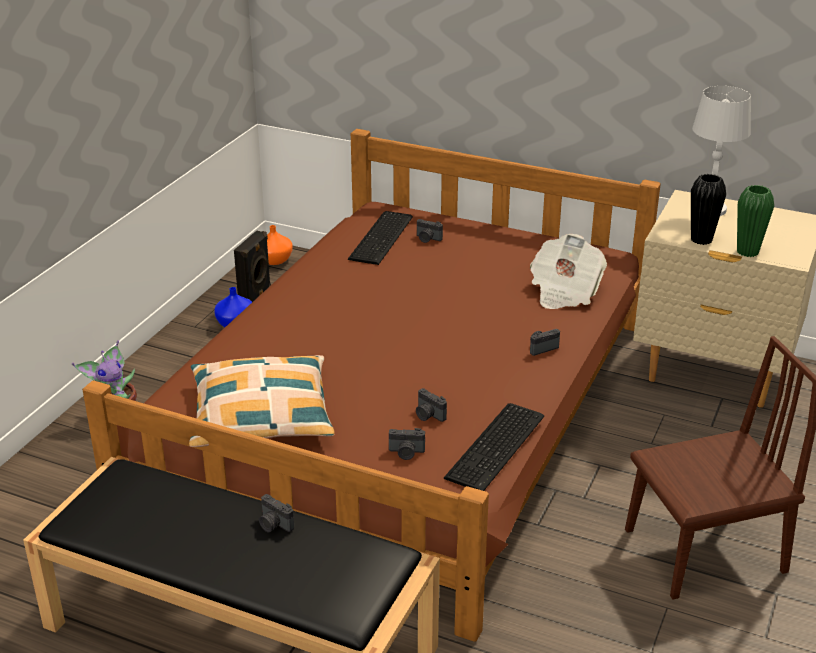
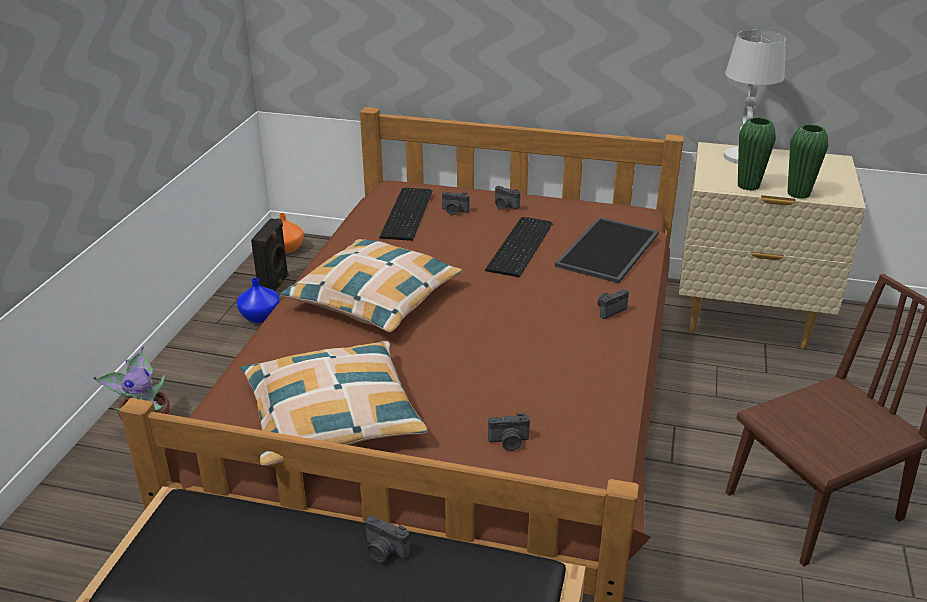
camera: 10 degrees left, 0 degrees up
(326, 316) = (374, 298): none -> pillow
(428, 415) = (518, 396): camera -> camera (505, 206)
(498, 446) = (606, 423): keyboard -> keyboard (522, 246)
(564, 291) = (609, 251): newspaper -> tray
(701, 240) = (748, 186): black vase -> green vase

